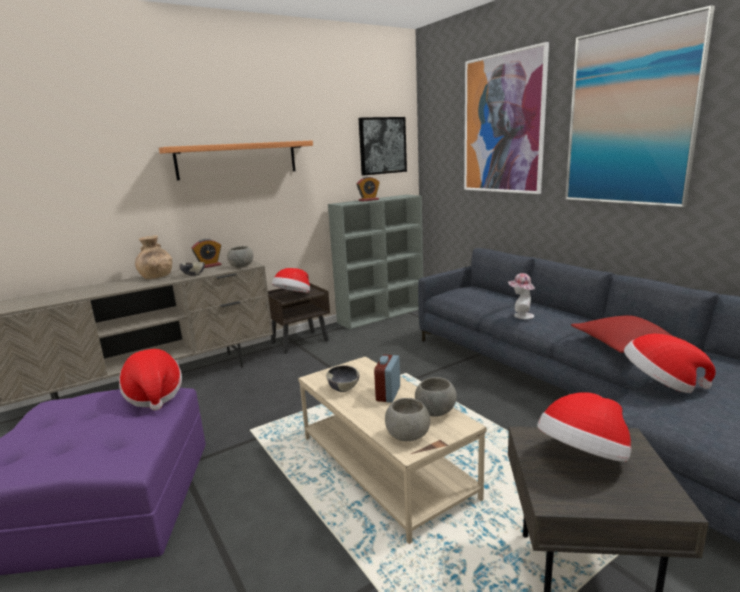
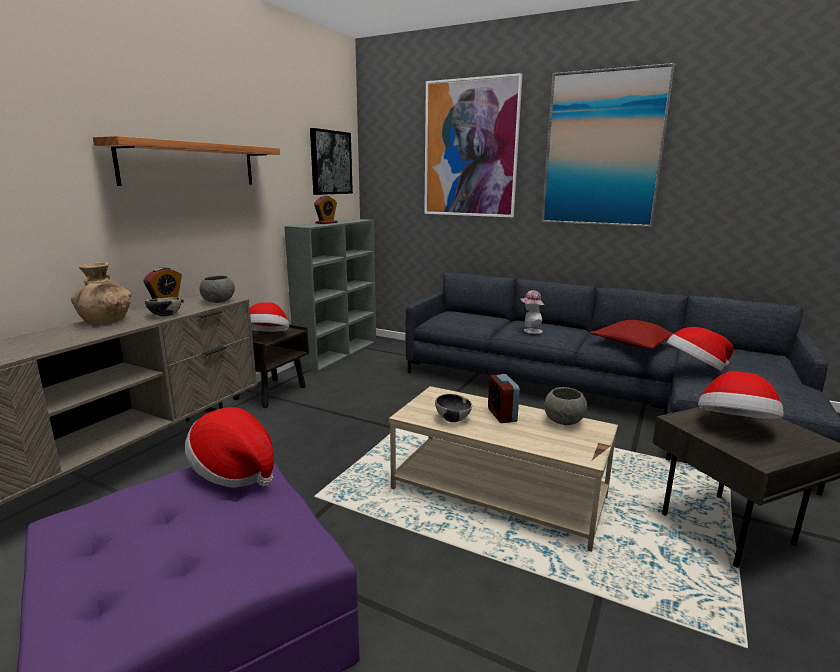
camera: 30 degrees left, 0 degrees up
(407, 435) = (569, 446): grey bowl -> none

